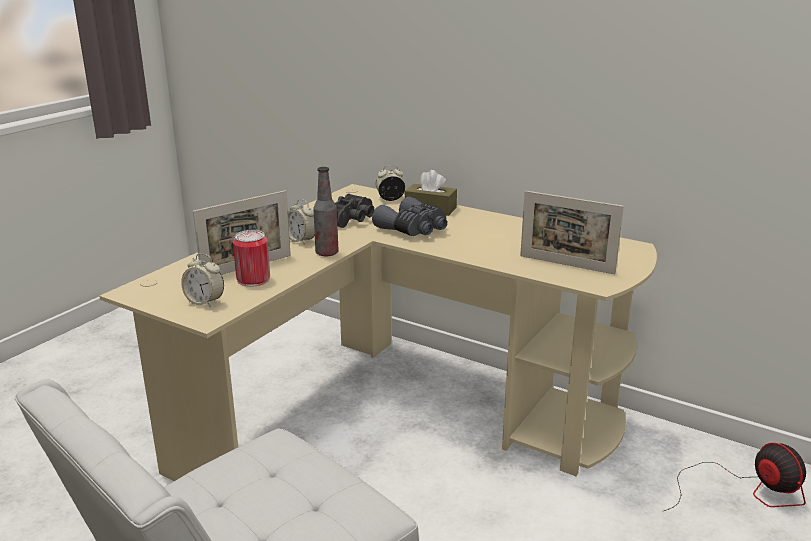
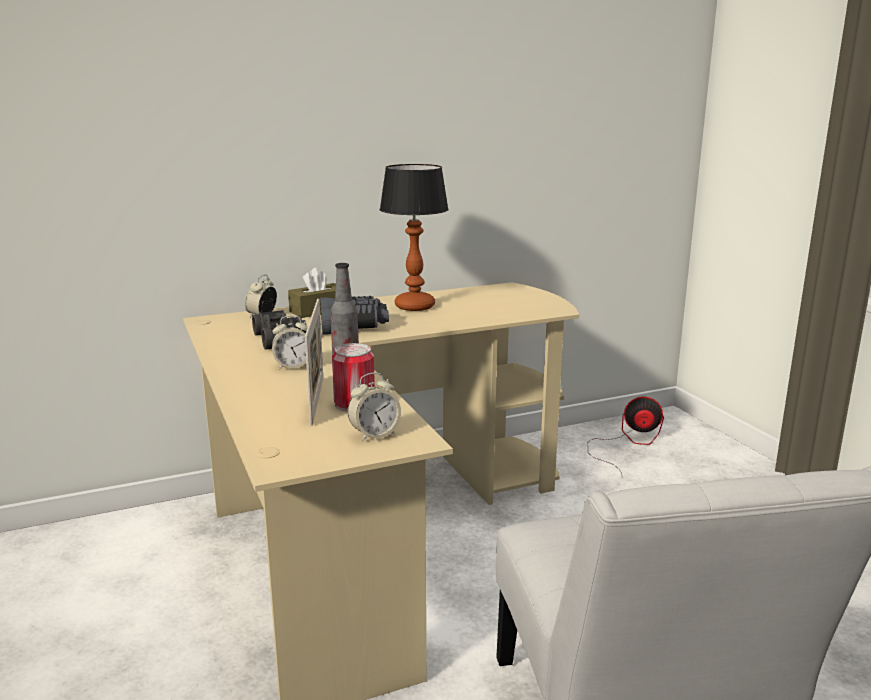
camera: 55 degrees left, 5 degrees down
(499, 231) = (414, 306): none -> table lamp
(566, 264) = (511, 308): picture frame -> none

